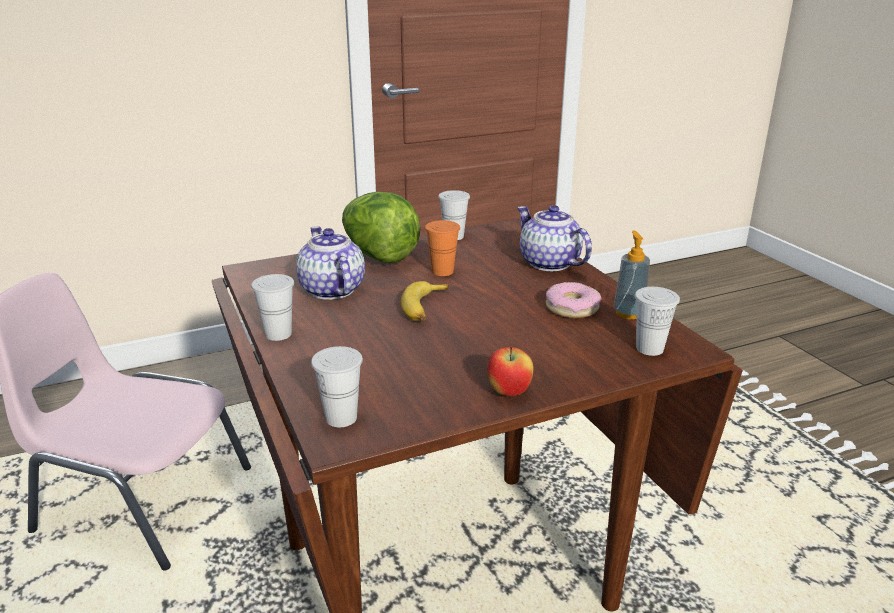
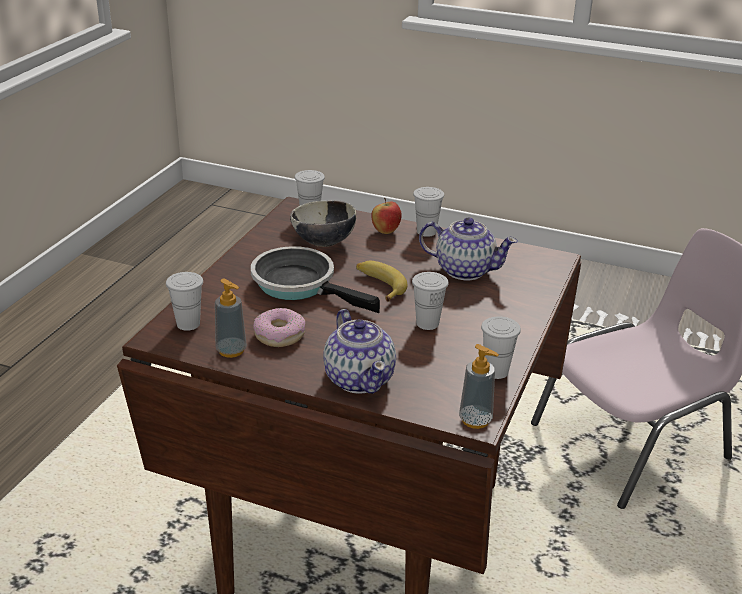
camera: 135 degrees right, 5 degrees up
(378, 255) = (505, 315): lettuce -> none
(396, 371) = (323, 242): none -> bowl
(442, 271) = (427, 323): orange cup -> white cup
(494, 338) = (300, 285): none -> frying pan
(509, 392) = (245, 258): apple -> apple (386, 231)
(511, 226) = (475, 420): none -> soap dispenser
(549, 263) = (359, 378): teapot -> teapot turned 60 degrees clockwise

